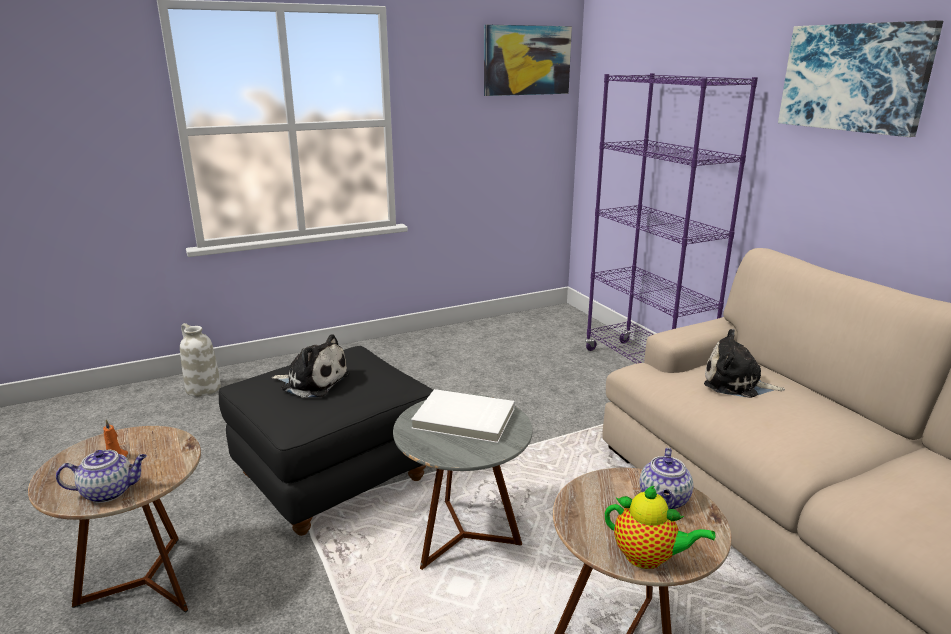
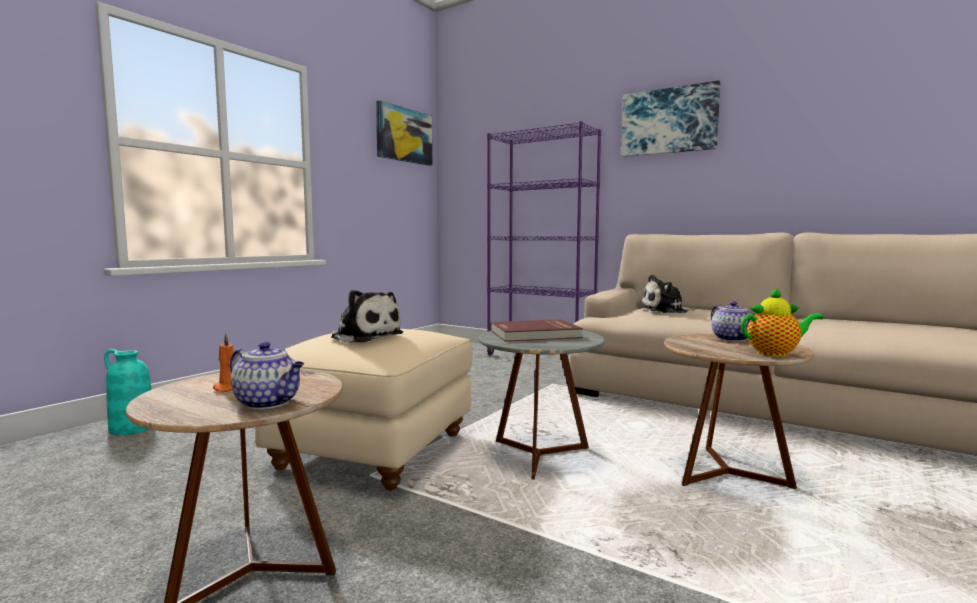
camera: 30 degrees left, 15 degrees down
(109, 492) = (269, 402): teapot -> teapot turned 75 degrees clockwise
(202, 389) = (131, 428): white vase -> turquoise vase
(312, 382) = (365, 336): plush toy -> plush toy turned 45 degrees clockwise
(334, 477) = (373, 450): black ottoman -> beige ottoman
(463, 419) = (535, 334): white book -> red book

